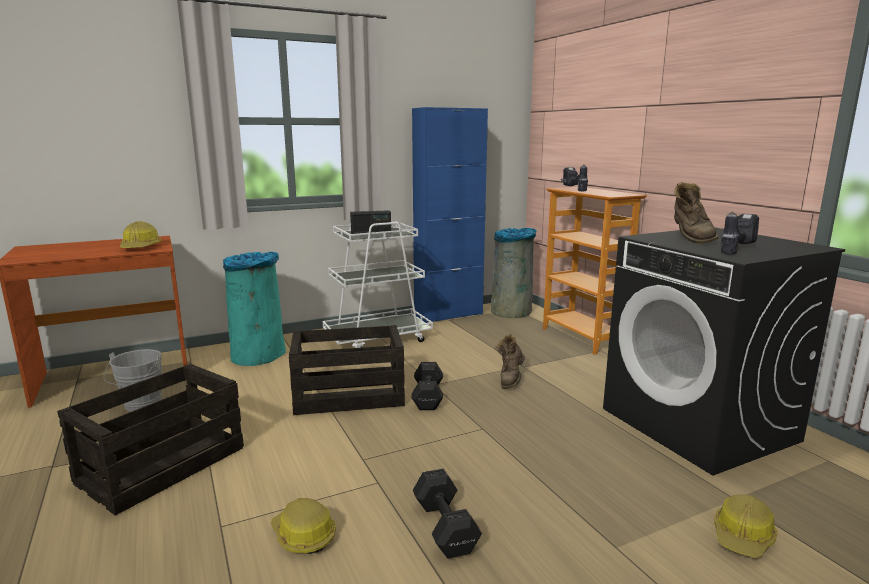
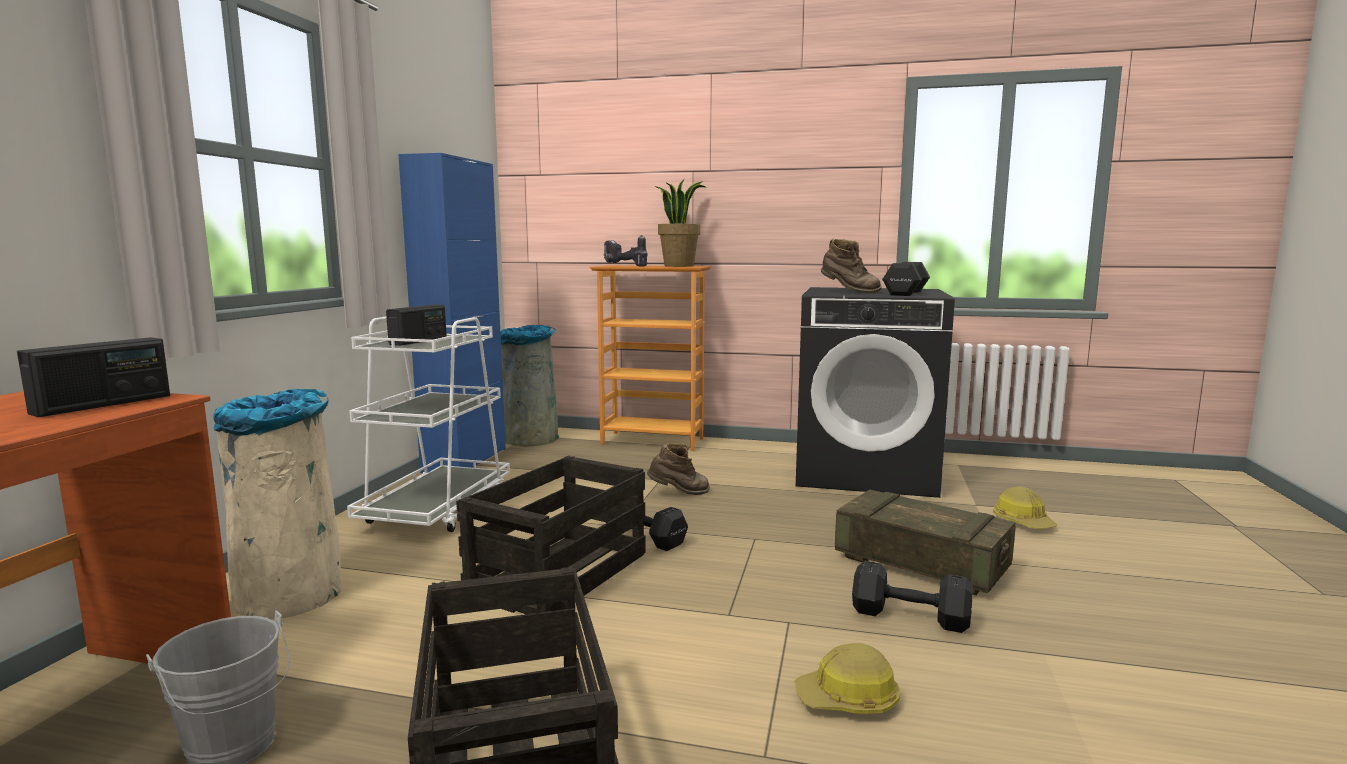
camera: 50 degrees left, 5 degrees down
(140, 247) = (103, 404): hard hat -> radio
(259, 355) = (290, 592): turquoise trash can -> beige trash can
(510, 380) = (679, 494): brown boot -> brown boot turned 75 degrees counterclockwise
(547, 506) = (920, 563): none -> crate
(614, 193) = (679, 266): none -> potted plant
(734, 249) = (904, 293): power drill -> black dumbbell

